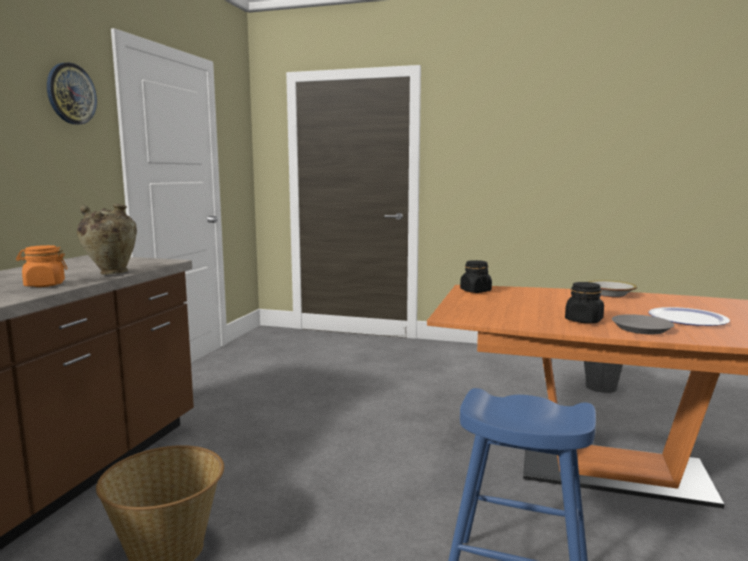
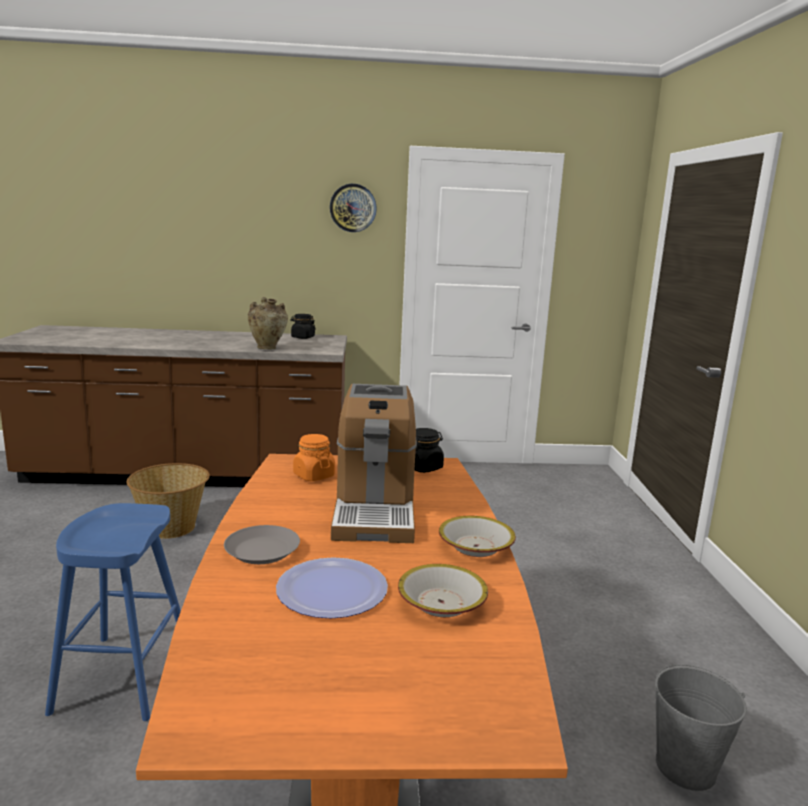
camera: 70 degrees right, 5 degrees up
(44, 285) = (221, 345): orange jar -> orange jar (313, 475)
(558, 304) = (374, 509): none -> coffee machine
(583, 320) = (292, 520): black jar -> black jar (302, 337)
(686, 304) = (441, 603): none -> bowl

